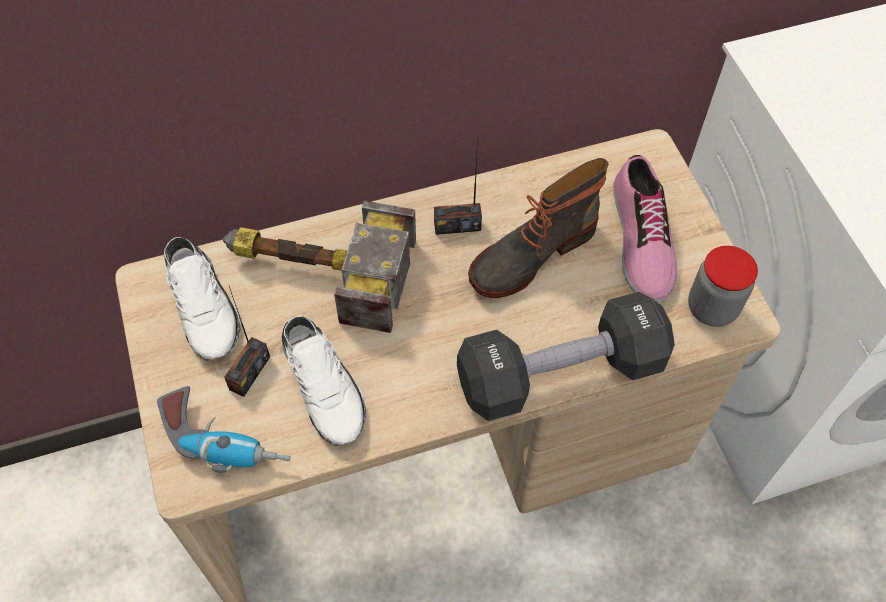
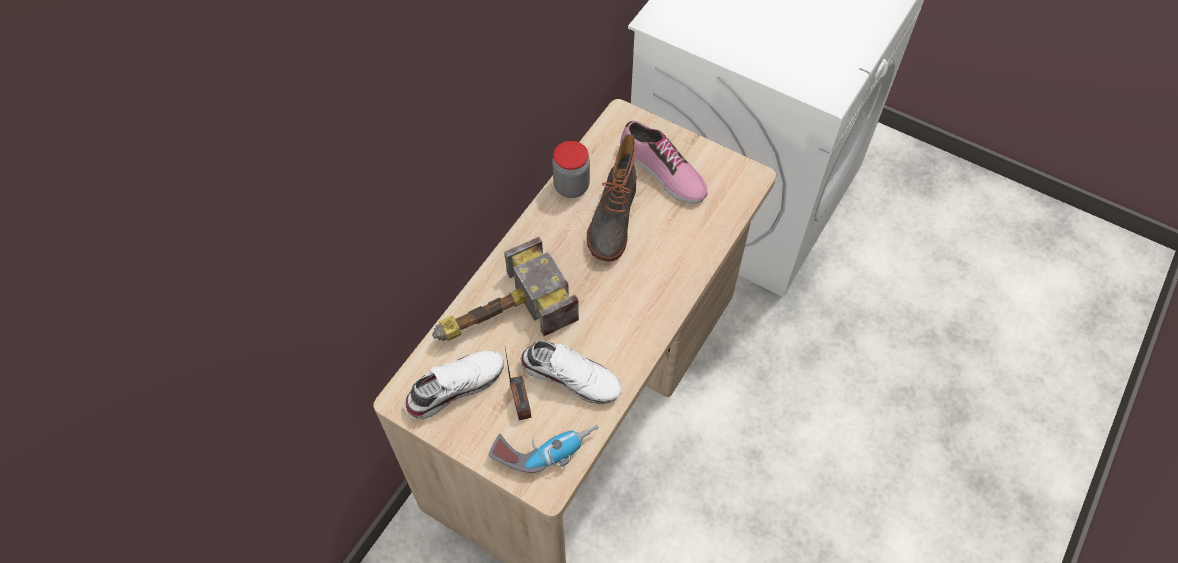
camera: 40 degrees left, 0 degrees up
(206, 307) = (455, 386): white shoe -> white shoe turned 60 degrees counterclockwise
(457, 226) = (555, 233): radio -> none
(560, 373) = (689, 274): black dumbbell -> none
(712, 308) = (732, 183): jar -> jar (571, 186)

